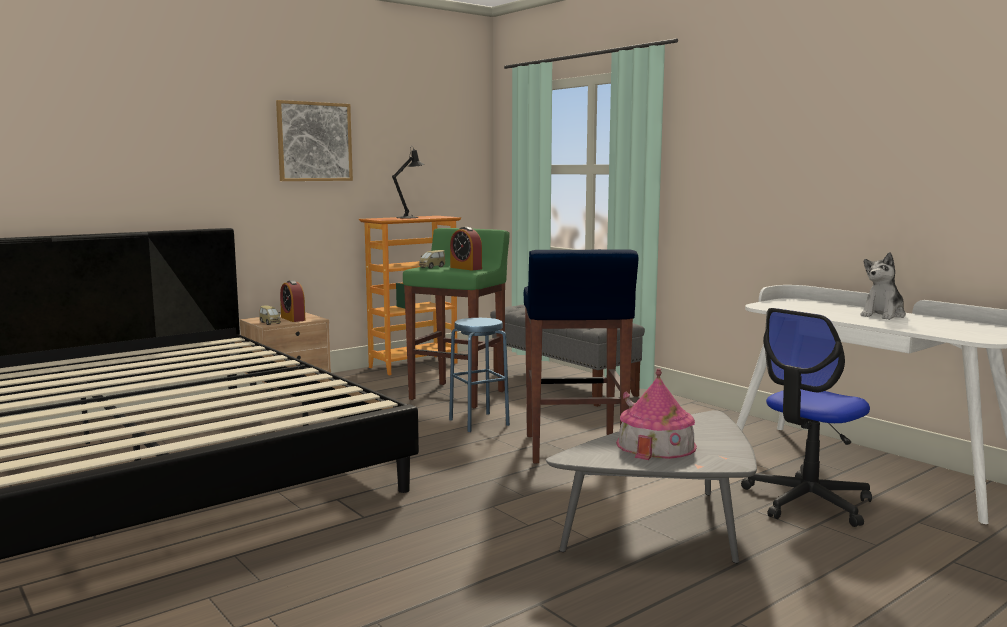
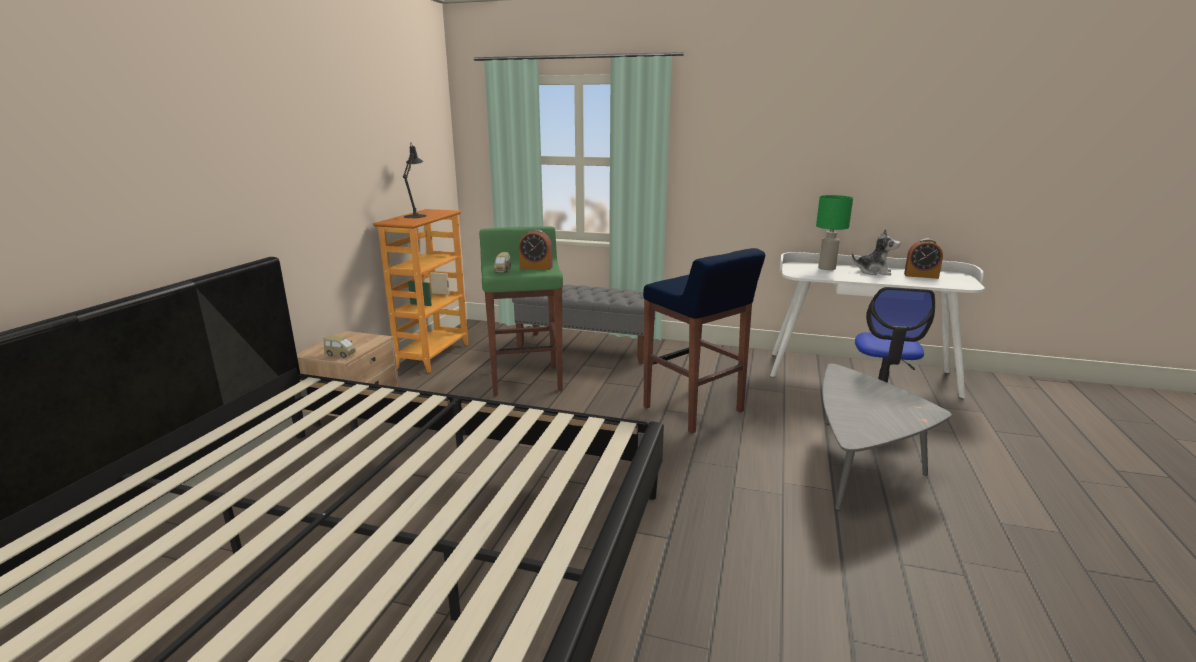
camera: 35 degrees left, 10 degrees up
(293, 319) = (354, 343): alarm clock -> alarm clock (921, 276)
(314, 141) = (327, 144): picture -> none
(479, 422) = (588, 404): blue stool -> none
(656, 445) = (868, 408): toy house -> none
(824, 306) = (826, 268): none -> green table lamp
(883, 315) = (873, 272): plush toy -> plush toy turned 75 degrees counterclockwise

